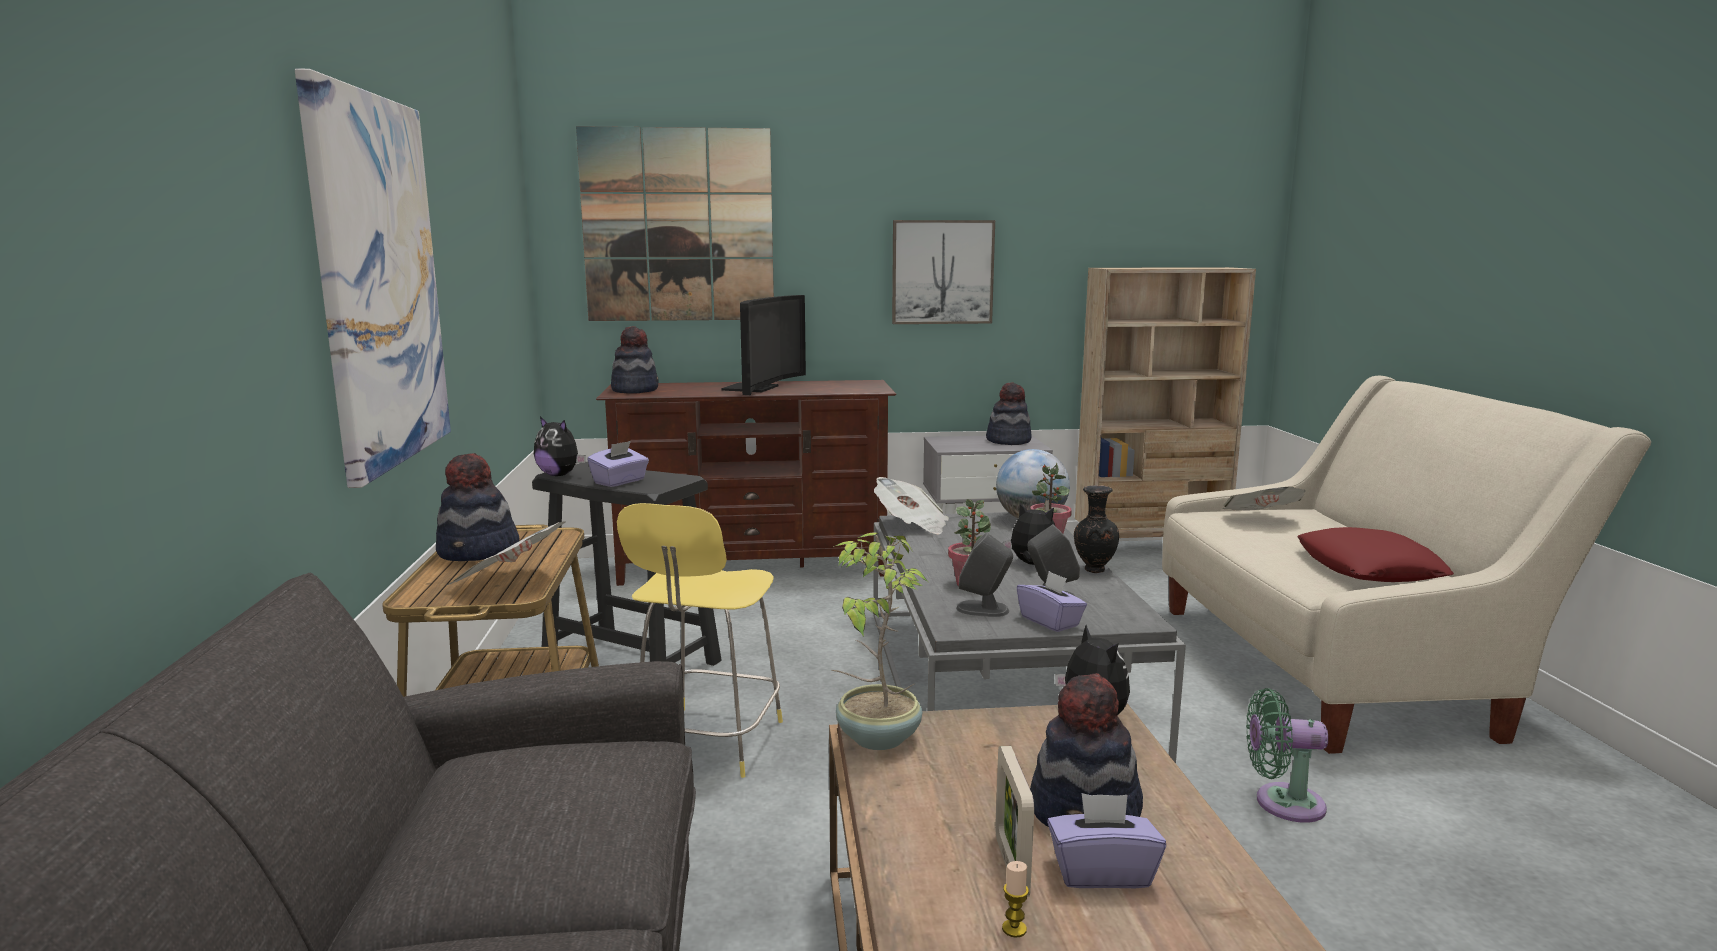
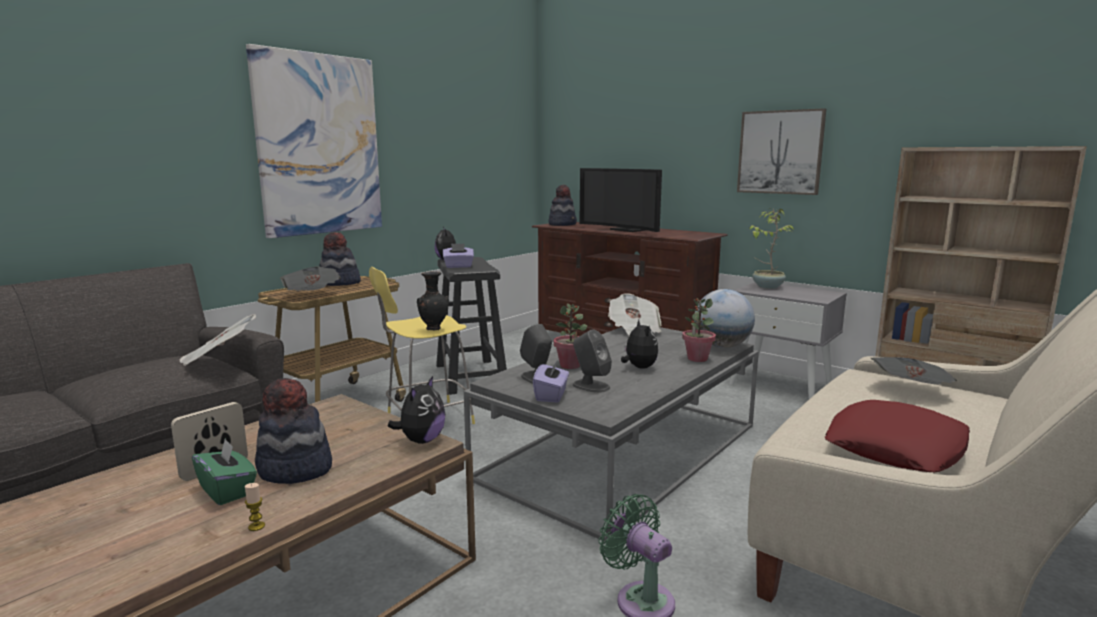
camera: 45 degrees right, 0 degrees up
(615, 736) = (218, 359): none -> newspaper
(678, 226) = (609, 122): picture -> none
(758, 388) = (626, 230): television -> television turned 75 degrees clockwise
(876, 738) = (324, 407): potted plant -> potted plant (767, 286)
(1008, 441) = (811, 293): hat -> none
(1014, 929) = (151, 487): candle -> candle (256, 526)
(1093, 570) = (669, 381): black vase -> black vase (433, 329)
(1101, 872) = (227, 490): purple tissue box -> green tissue box

